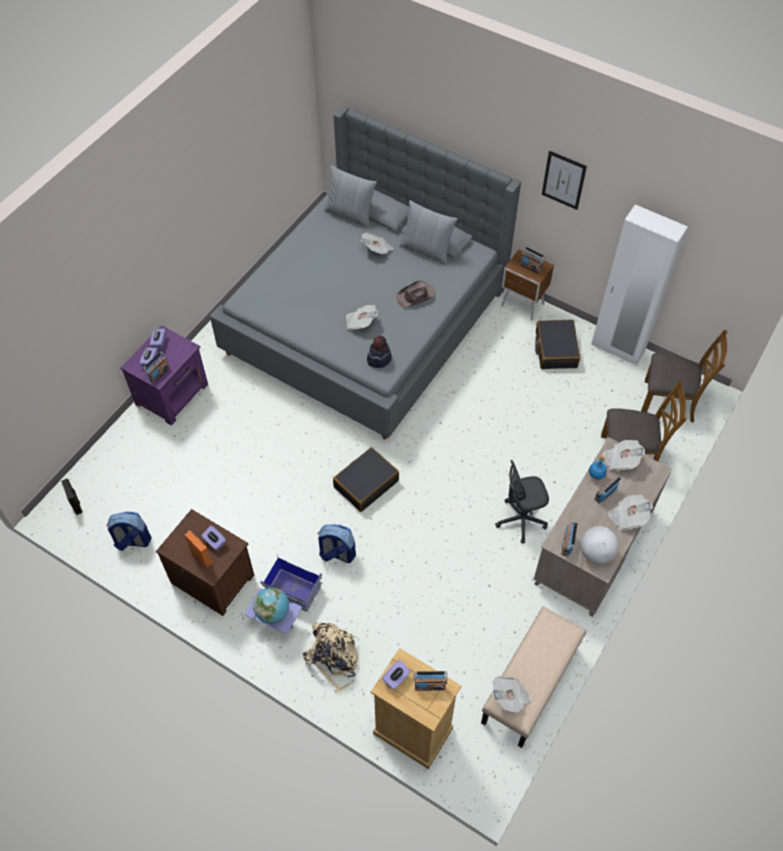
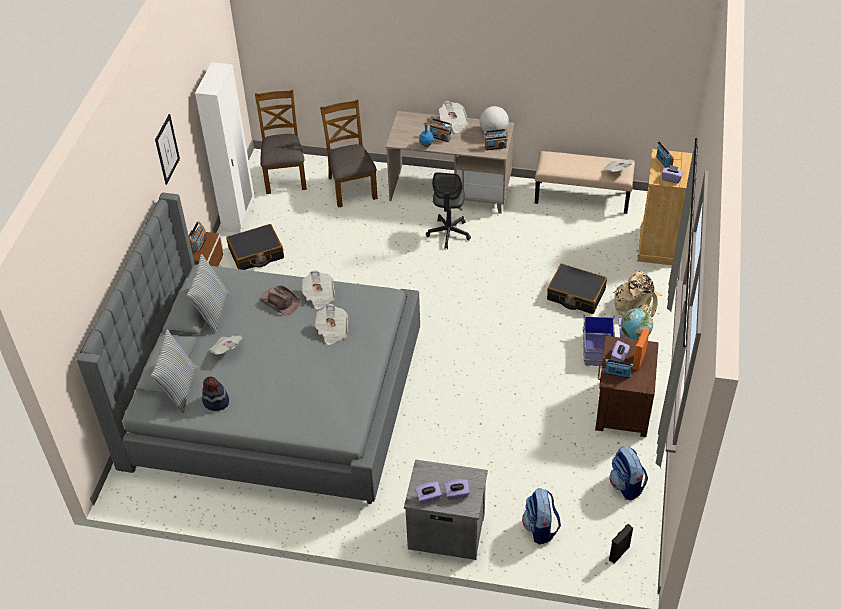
camera: 110 degrees left, 10 degrees down
(159, 374) = (468, 478): radio -> radio (617, 374)
(173, 394) = (445, 530): purple nightstand -> grey nightstand
(337, 553) = (546, 334): backpack -> backpack (540, 528)
(366, 483) = (468, 337): black suitcase -> black suitcase (576, 295)
(379, 359) = (371, 304): hat -> hat (216, 402)
(521, 520) = (449, 233): grey office chair -> grey office chair turned 45 degrees clockwise
(620, 460) = (404, 136): newspaper -> newspaper (319, 296)

